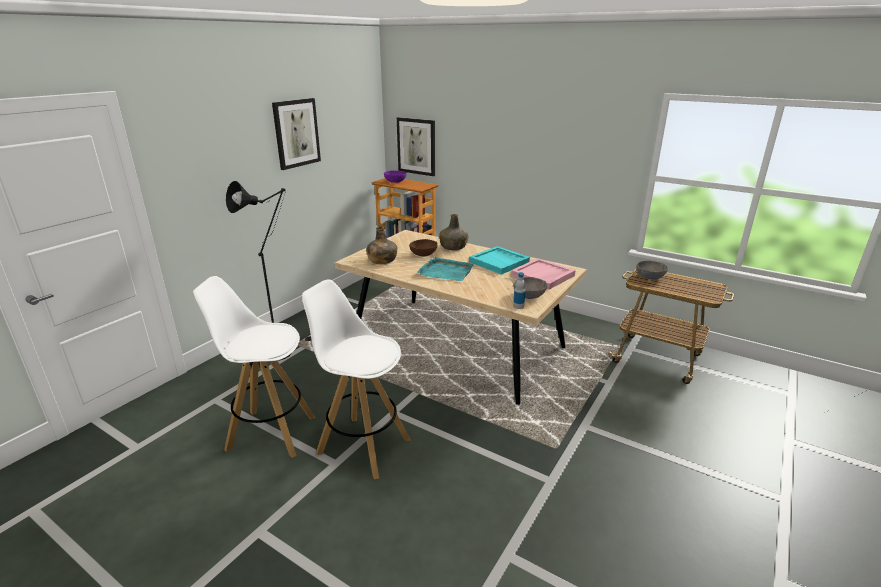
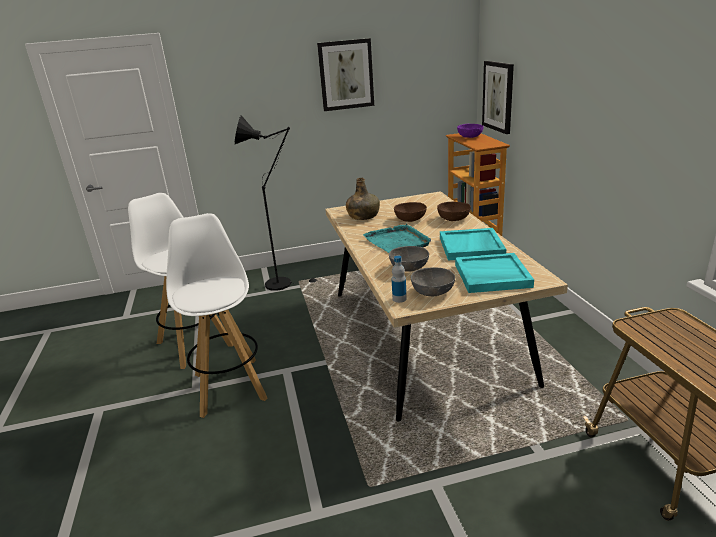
camera: 45 degrees right, 0 degrees up
(453, 247) = (453, 219): green bottle -> brown bowl
(543, 276) = (491, 276): pink tray -> turquoise tray
(650, 277) = (671, 326): grey bowl -> grey bowl (409, 268)

